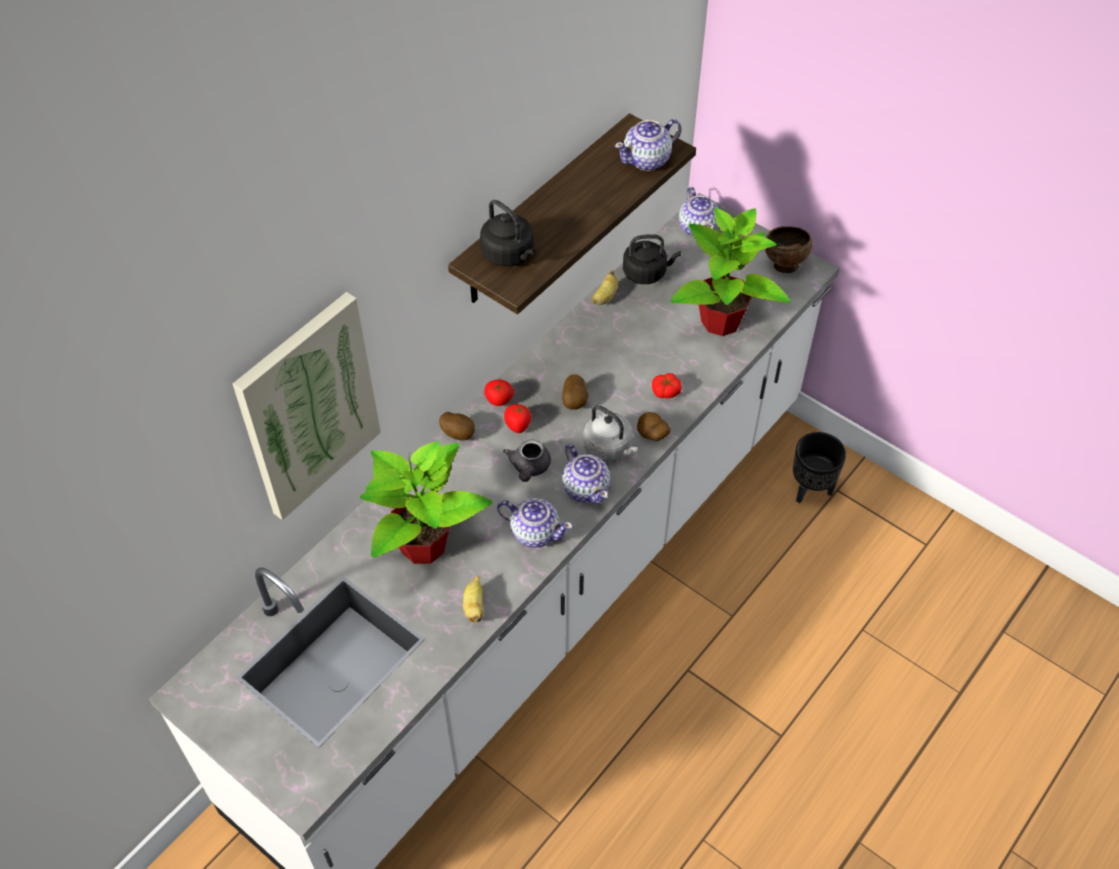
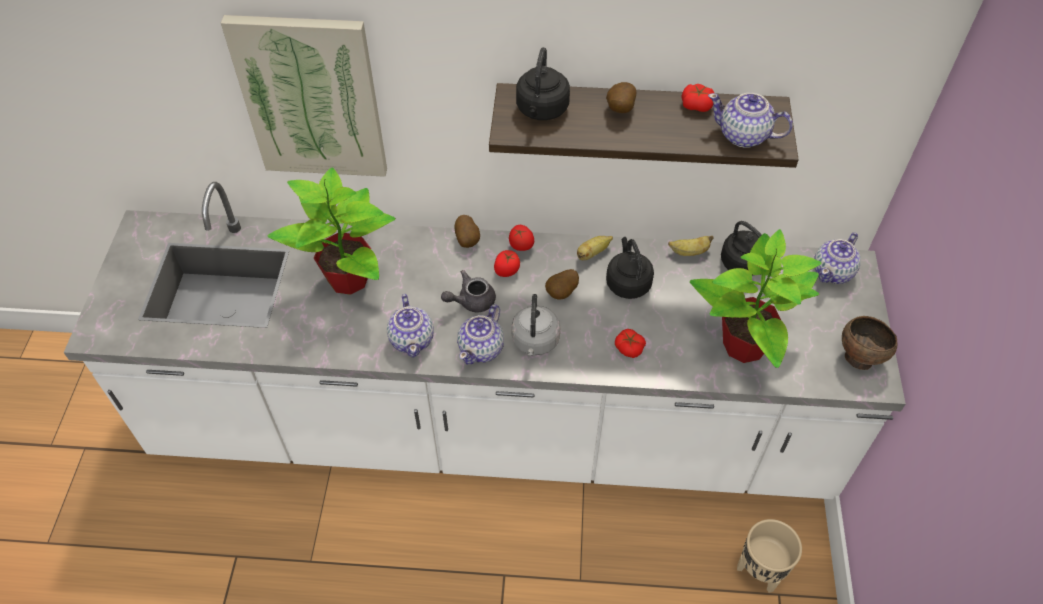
camera: 55 degrees right, 0 degrees up
(474, 606) = (315, 340): banana -> banana (592, 253)
(590, 165) = (696, 105): none -> tomato
(601, 353) = (627, 282): none -> black kettle
(651, 436) = (572, 364): potato -> potato (619, 110)
(810, 490) = (759, 571): black planter -> beige planter

